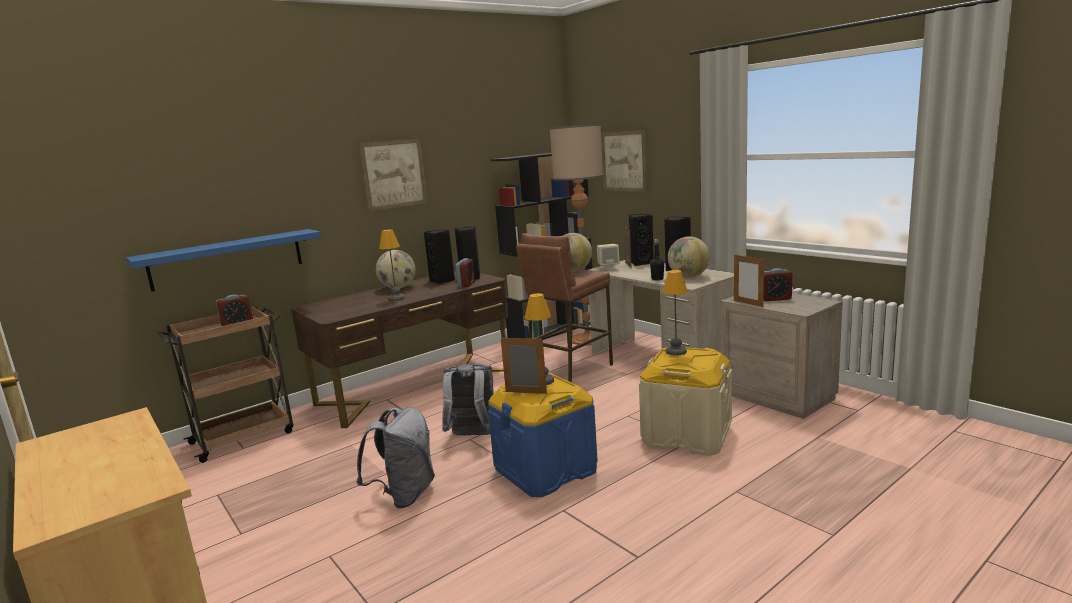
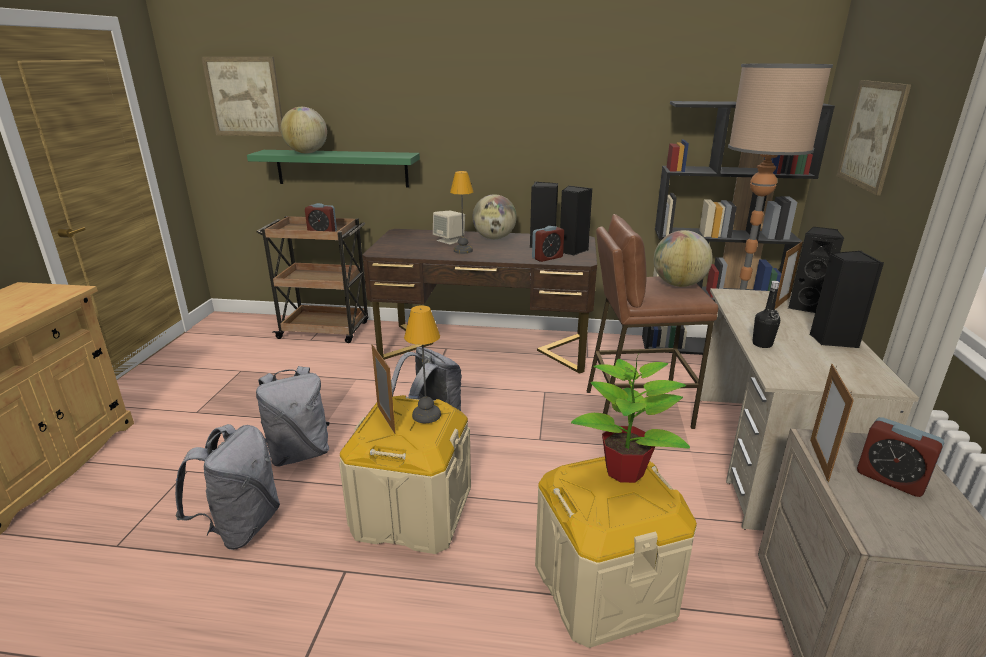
camera: 45 degrees right, 10 degrees up
(227, 259) = (342, 168): blue shelf -> green shelf
(394, 174) = (526, 105): picture -> picture (244, 97)
(452, 542) = (241, 527): none -> grey backpack
(545, 470) = (412, 513): blue storage box -> beige storage box
(608, 268) = (745, 297): beige speaker -> beige speaker (449, 240)
(676, 352) = (625, 471): table lamp -> potted plant
(688, 277) = (815, 361): globe -> globe (307, 153)

